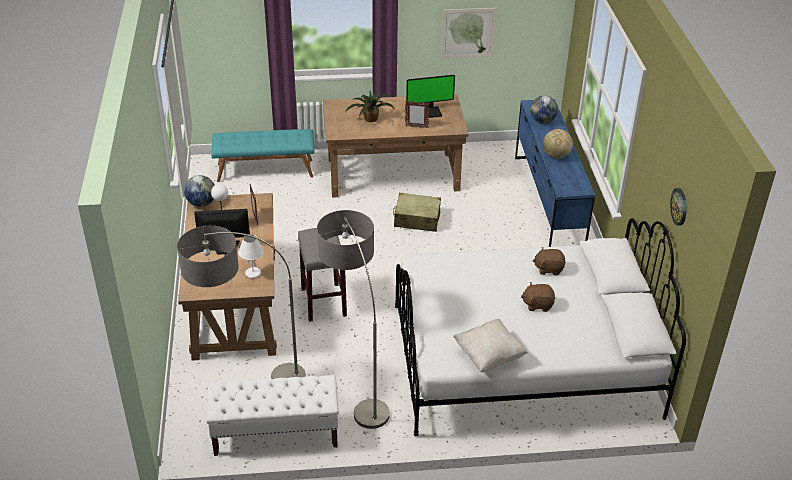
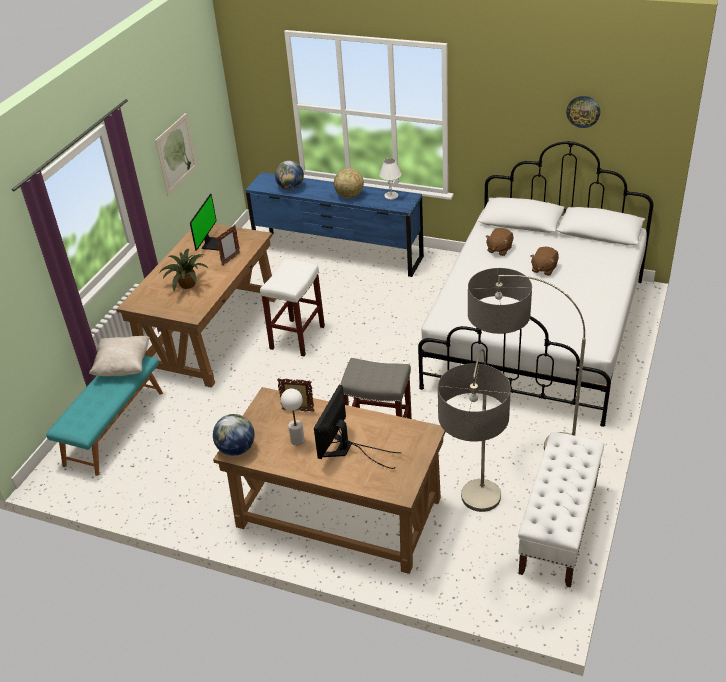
camera: 60 degrees left, 0 degrees up
(253, 273) = (398, 433): white table lamp -> white table lamp (391, 196)
(417, 219) = (297, 338): beige suitcase -> white stool
(489, 356) = (598, 314): beige pillow -> beige pillow (123, 366)

